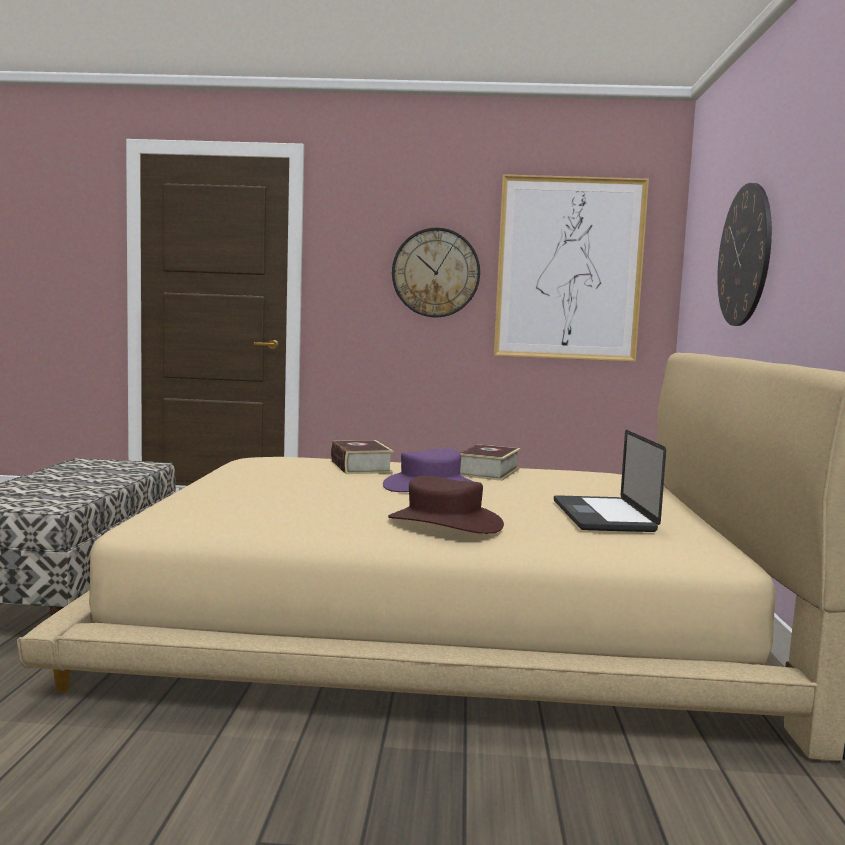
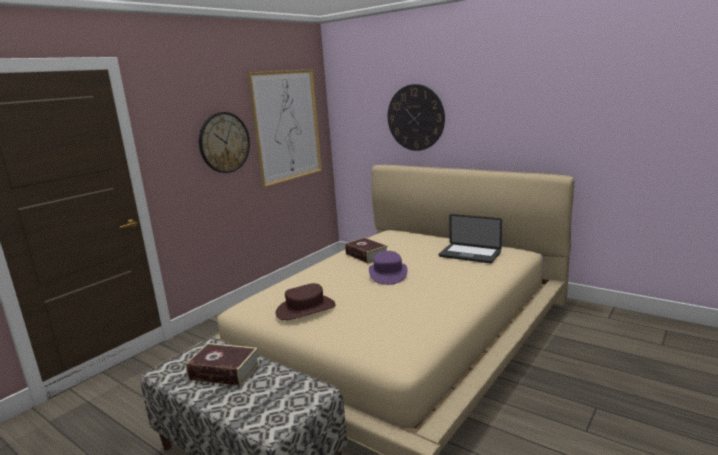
camera: 55 degrees left, 10 degrees up
(360, 467) = (323, 280): book -> book (224, 371)
(444, 523) = (464, 285): brown hat -> brown hat (305, 309)

